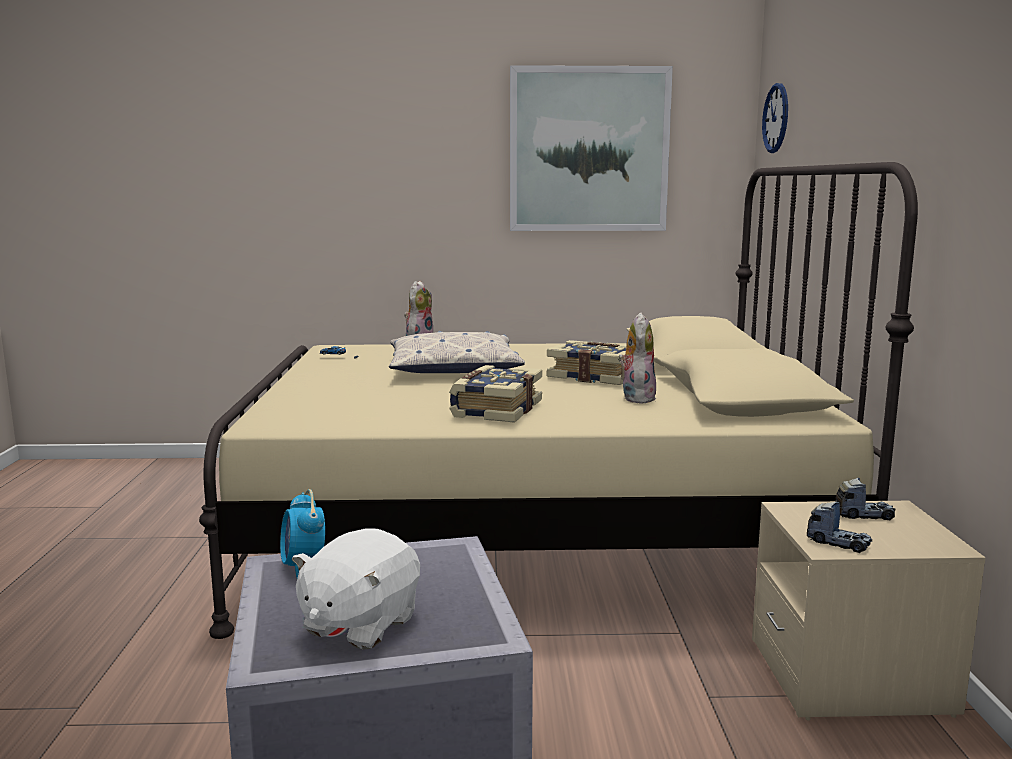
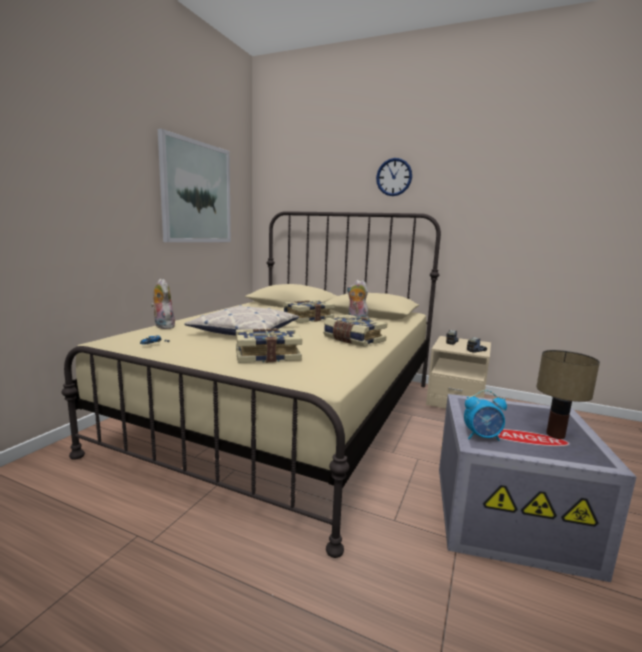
camera: 65 degrees left, 0 degrees up
(349, 391) = (267, 355): none -> book
(359, 624) = (555, 434): white plush toy -> table lamp
(776, 118) = (281, 187): wall clock -> wall clock (394, 177)

